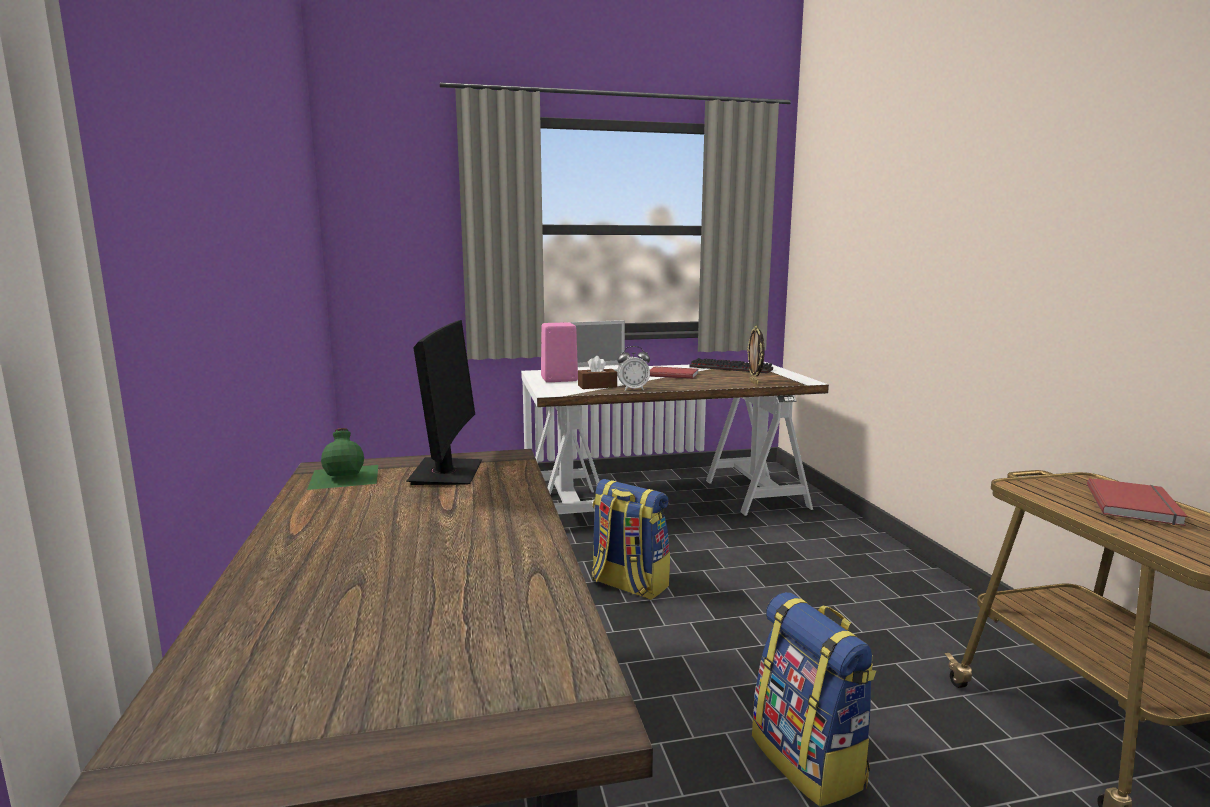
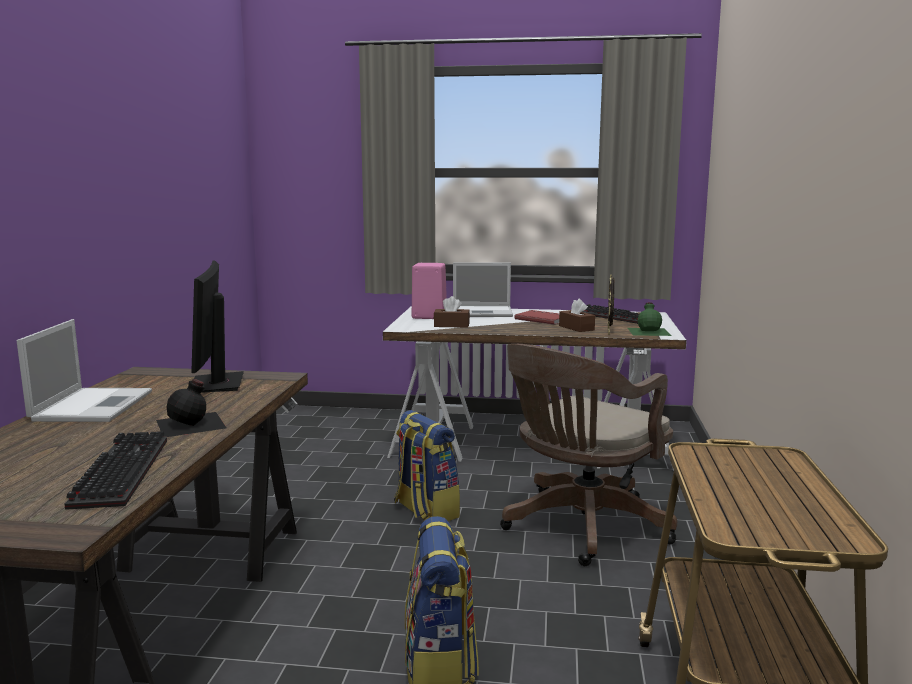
camera: 20 degrees right, 0 degrees up
(323, 519) = (93, 405): none -> laptop
(345, 476) = (147, 379): green bottle -> green bottle (649, 331)
(446, 473) = (216, 384): monitor -> monitor turned 150 degrees clockwise
(498, 526) = (192, 424): none -> black bottle
(505, 607) = (119, 471): none -> keyboard
(633, 389) = (479, 330): alarm clock -> none
(718, 380) = (576, 328): none -> brown tissue box
(788, 577) = (581, 528): none -> brown office chair
(1136, 505) = (775, 480): red book -> none

